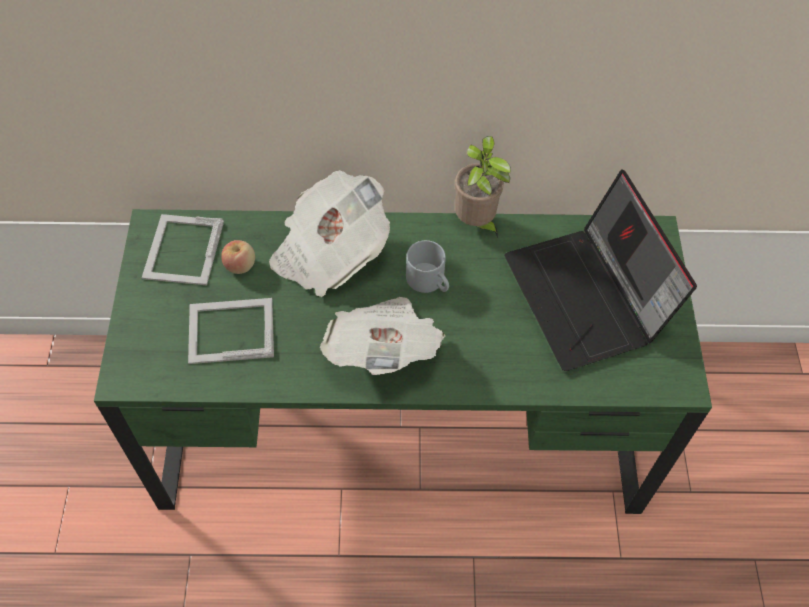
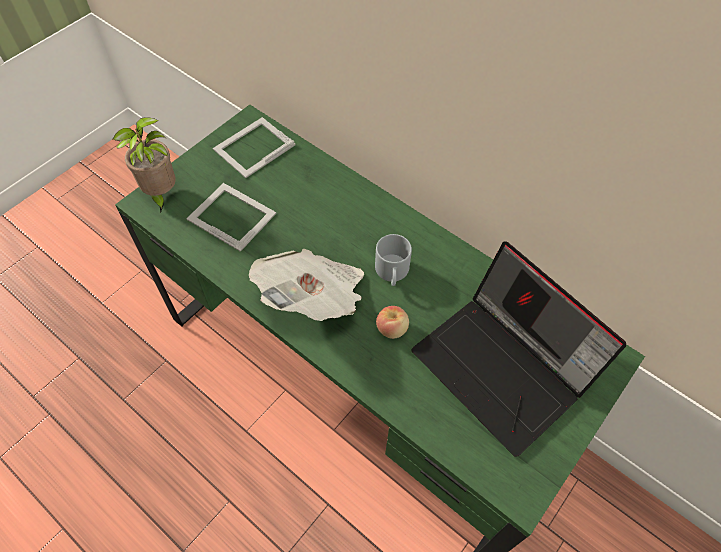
camera: 40 degrees right, 0 degrees up
(240, 265) = (278, 179): apple -> apple (392, 329)
(329, 252) = (342, 207): newspaper -> none
(476, 223) = (467, 254): potted plant -> potted plant (161, 194)
(587, 298) = (503, 368): laptop -> laptop turned 60 degrees counterclockwise

